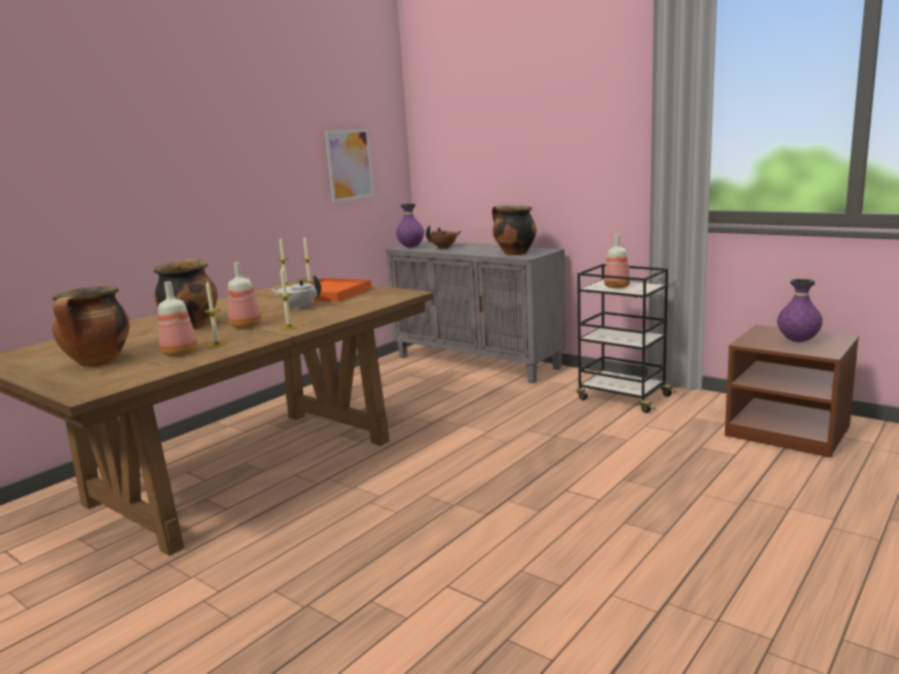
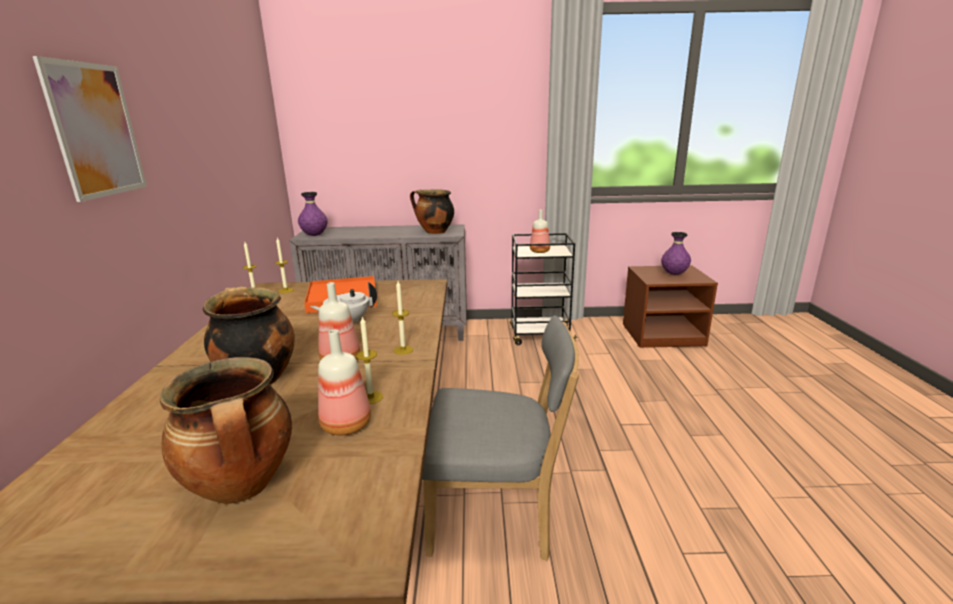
camera: 40 degrees left, 5 degrees up
(349, 165) = (247, 152): picture -> picture (96, 130)
(352, 508) = (497, 516): none -> grey chair
(444, 247) = (352, 233): brown teapot -> none

